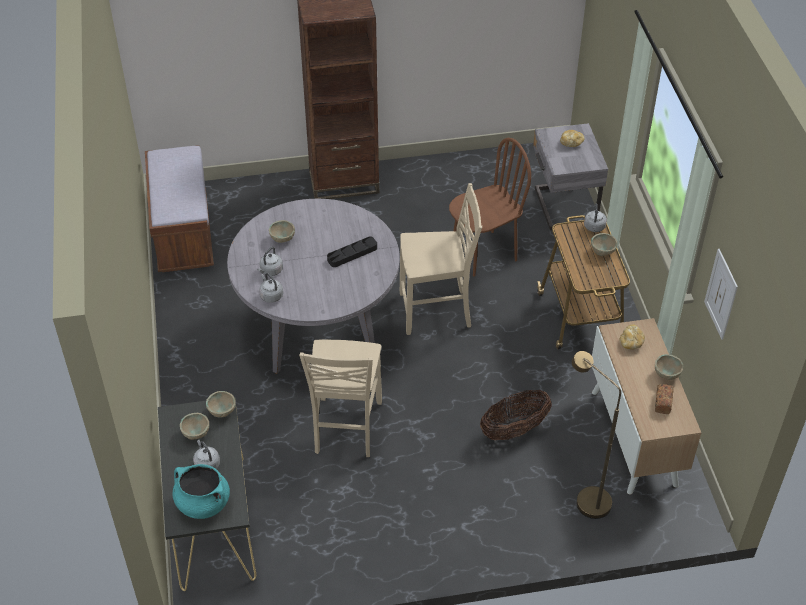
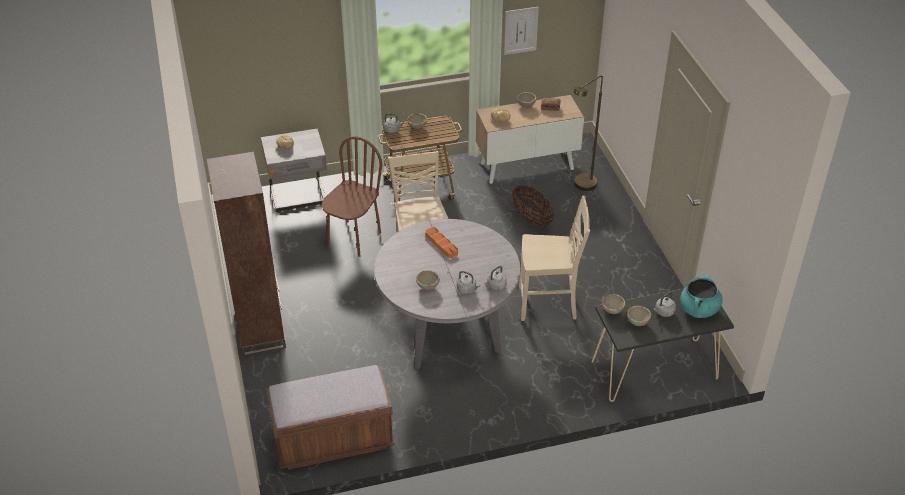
camera: 95 degrees left, 5 degrees down
(352, 254) = (441, 244): black tray -> orange tray
(483, 254) = (354, 238): brown chair -> brown chair turned 60 degrees clockwise

